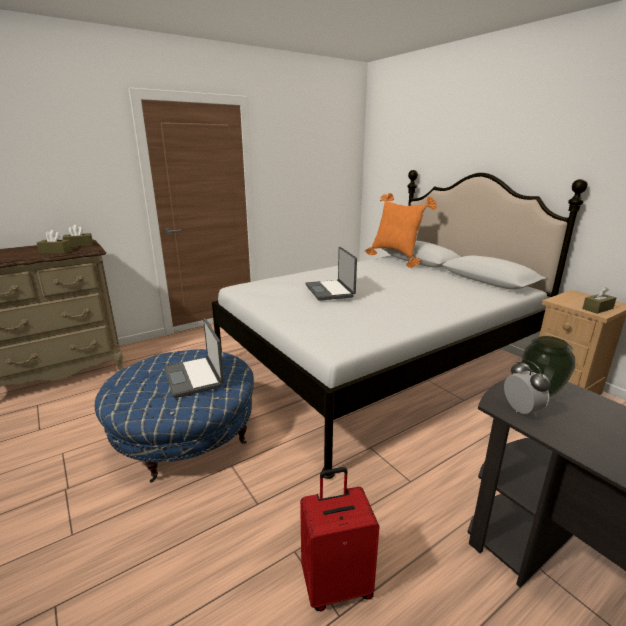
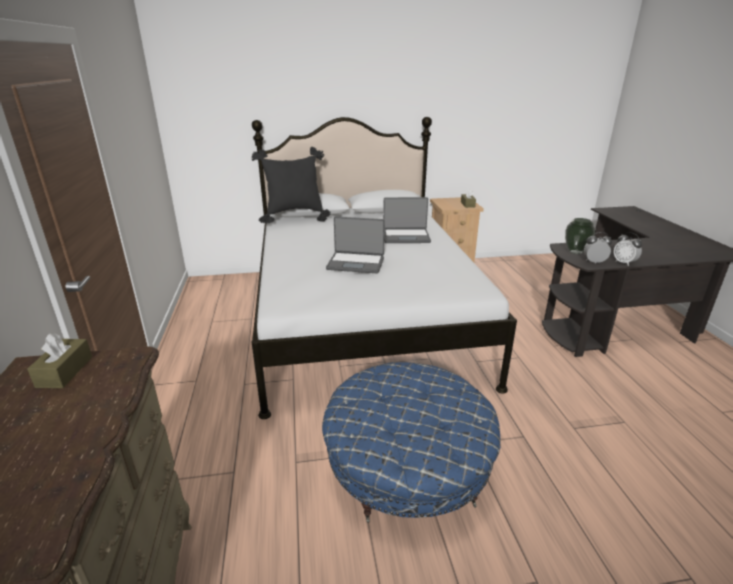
camera: 65 degrees left, 5 degrees up
(56, 252) = (93, 397): brown tissue box -> none
(194, 377) = (422, 394): laptop -> laptop (406, 237)
(336, 584) = (602, 416): red suitcase -> none
(396, 261) = (294, 220): orange pillow -> black pillow
(567, 442) = (624, 262): none -> alarm clock

